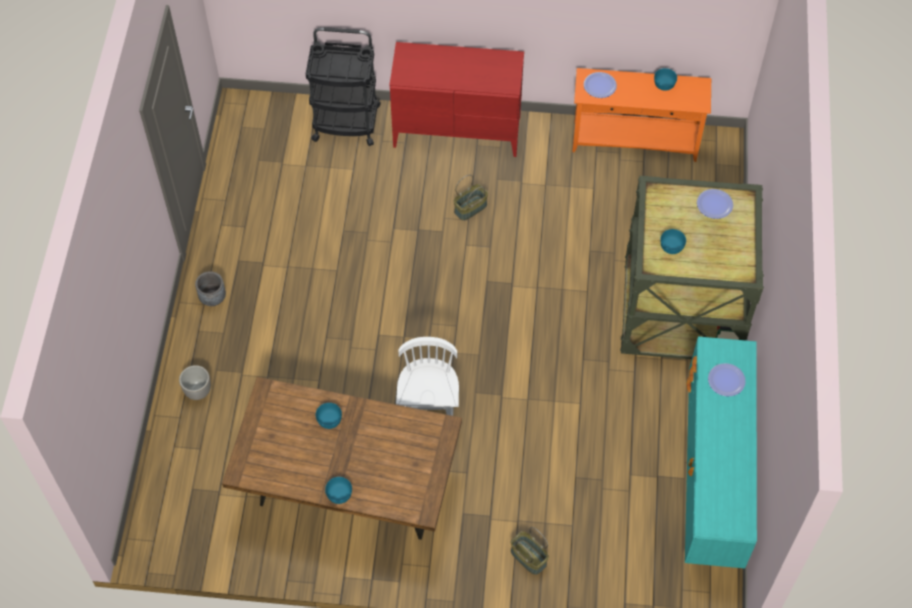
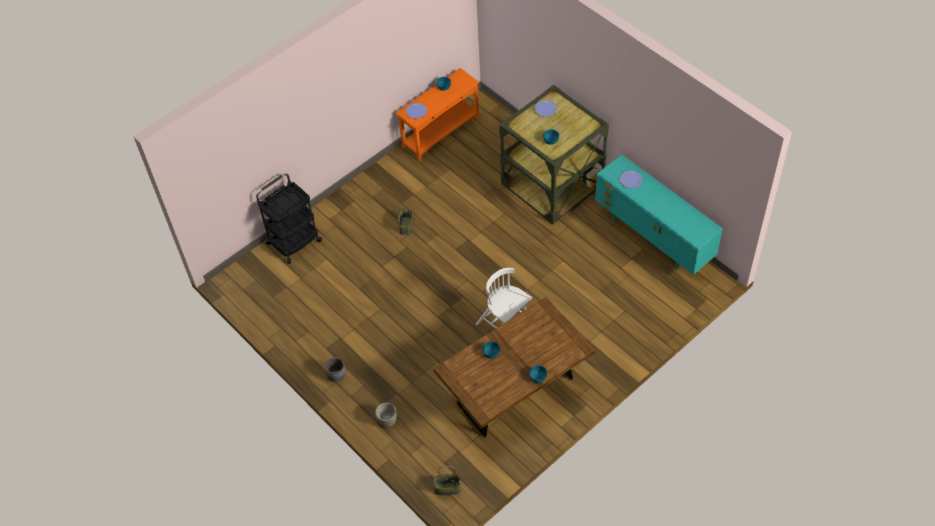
camera: 45 degrees left, 5 degrees down
(457, 132) = (354, 199): red cabinet -> none
(528, 557) = (625, 341): basket -> basket (447, 488)

